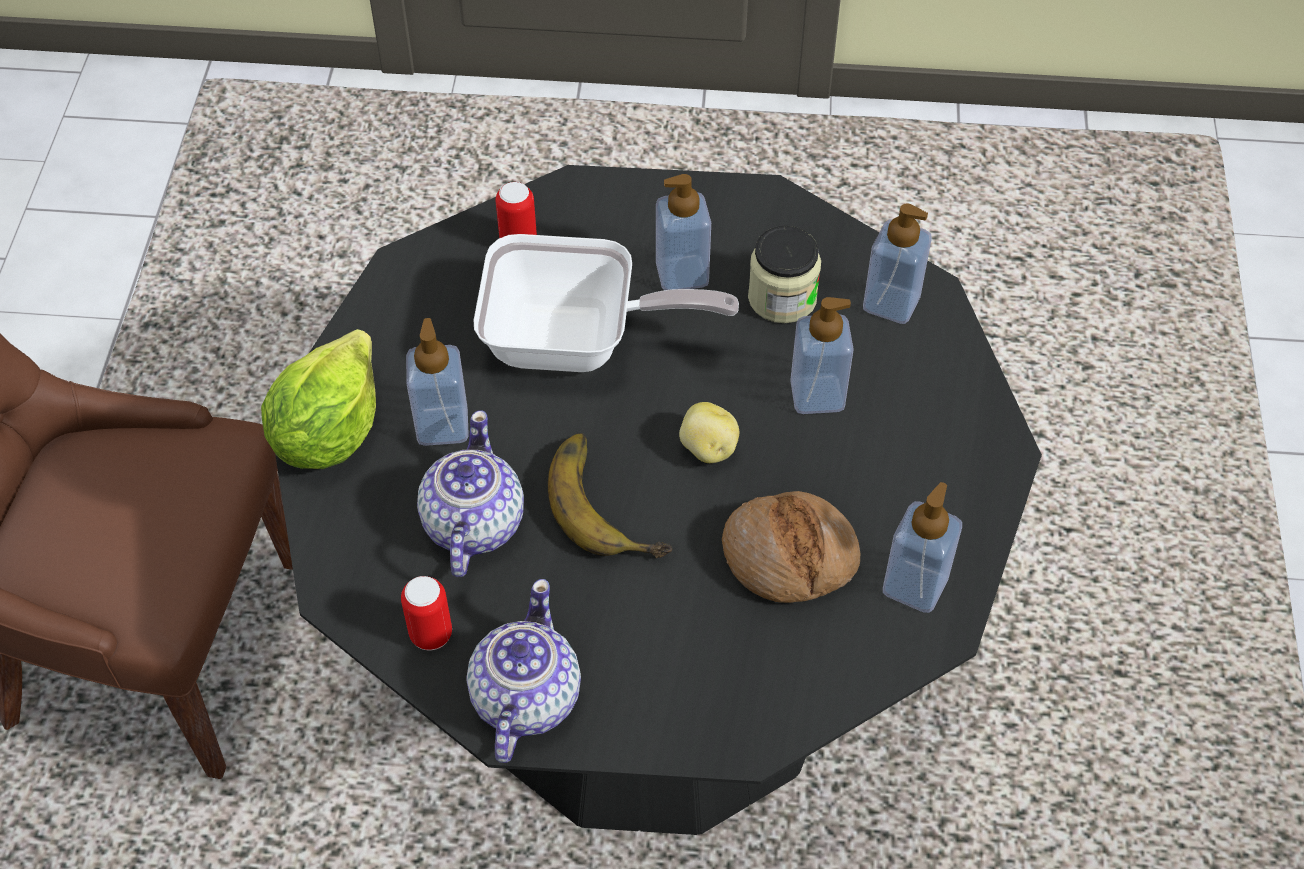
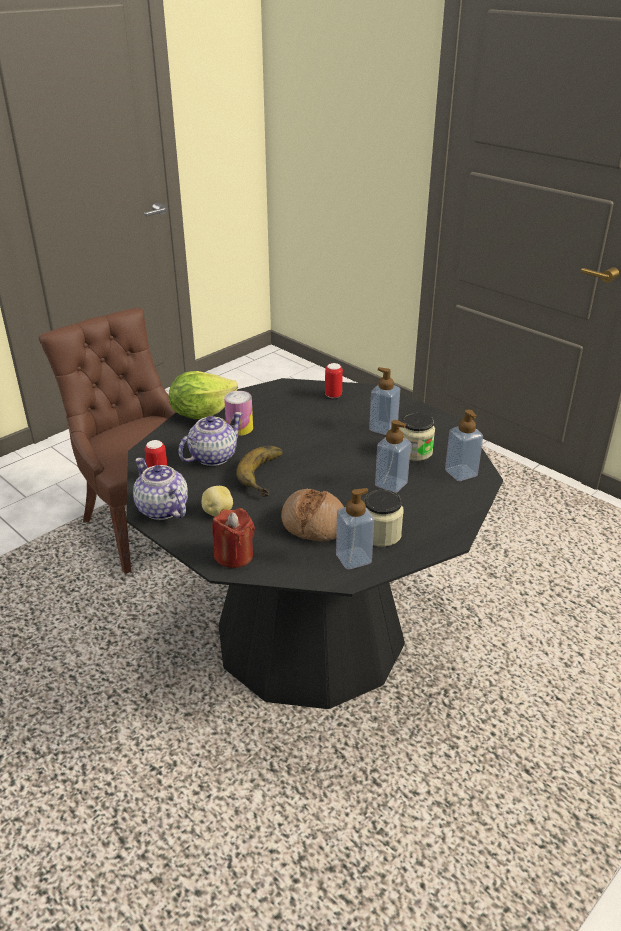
camera: 40 degrees right, 20 degrees down
(442, 425) = (239, 428): soap dispenser -> can
(524, 699) = (162, 509): teapot -> teapot turned 90 degrees counterclockwise
(577, 343) = (317, 429): frying pan -> none
(708, 449) = (325, 478): potato -> potato (217, 512)
(744, 707) = (234, 556): none -> red candle
(904, 510) = (381, 534): none -> jar

